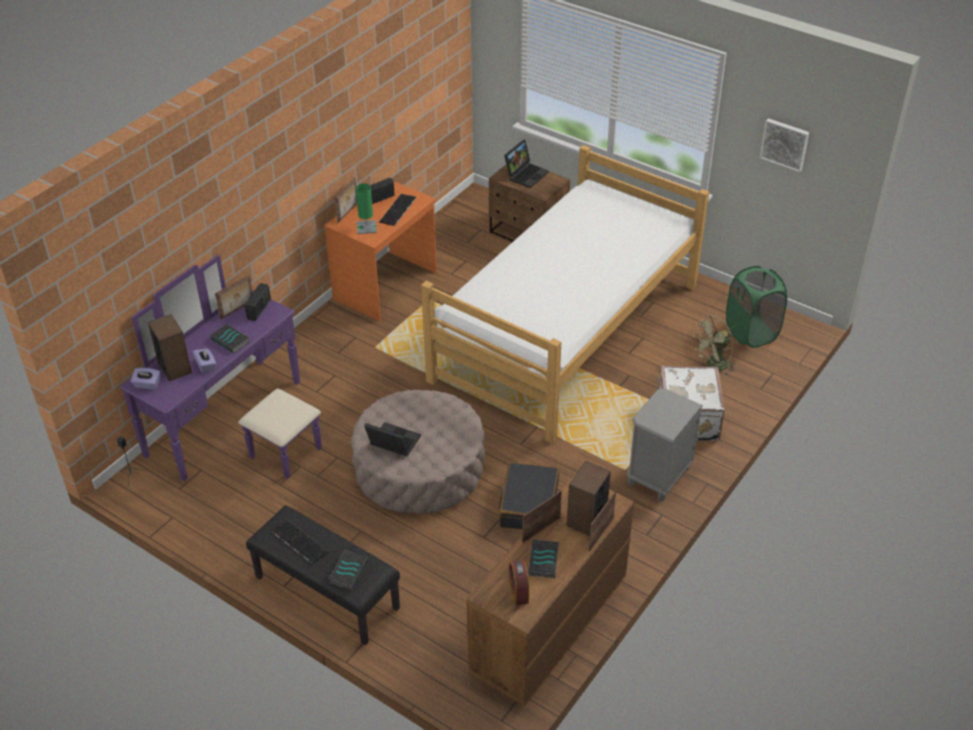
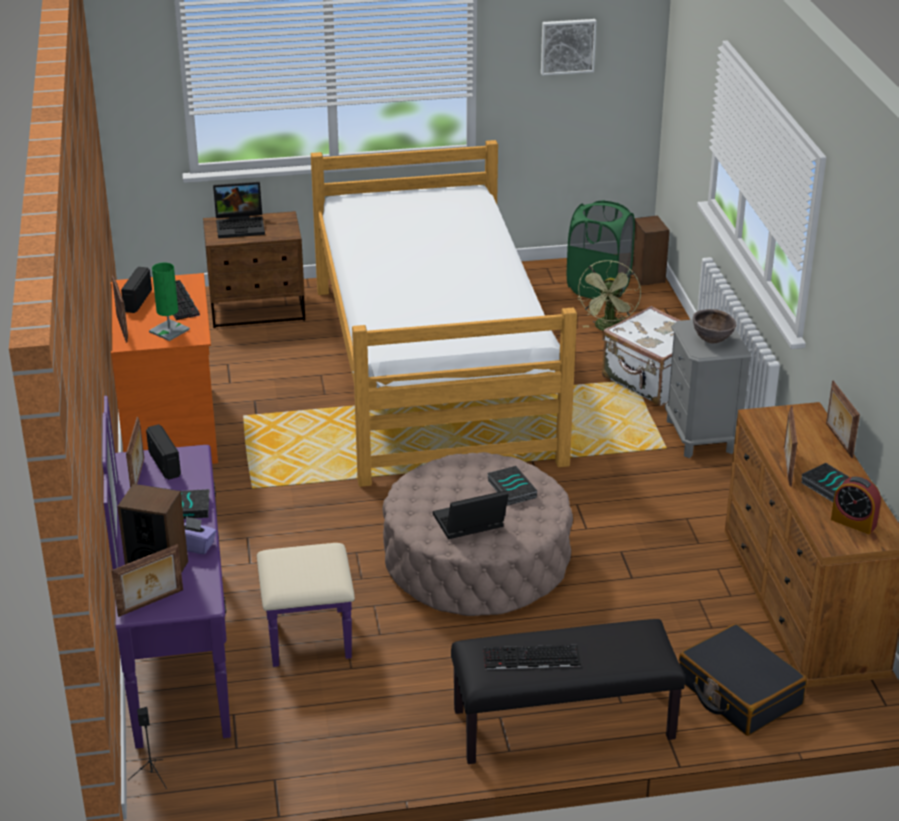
camera: 45 degrees left, 10 degrees down
(147, 385) = (151, 603): purple tissue box -> picture frame
(348, 571) = (623, 648): book -> book (510, 489)
(526, 174) = (241, 225): laptop -> laptop turned 90 degrees clockwise
(528, 505) = (629, 526): black suitcase -> black suitcase (738, 693)
(586, 519) = (808, 437): speaker -> speaker (647, 276)
(663, 416) = (712, 341): none -> brown bowl

